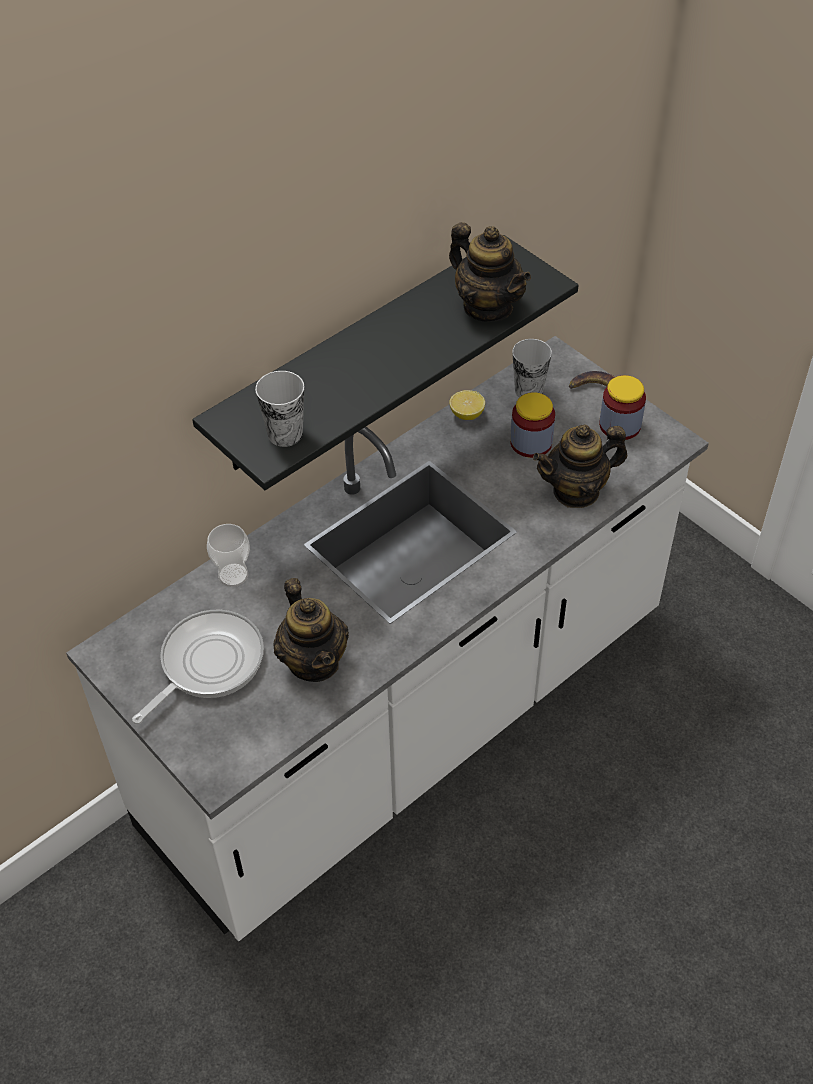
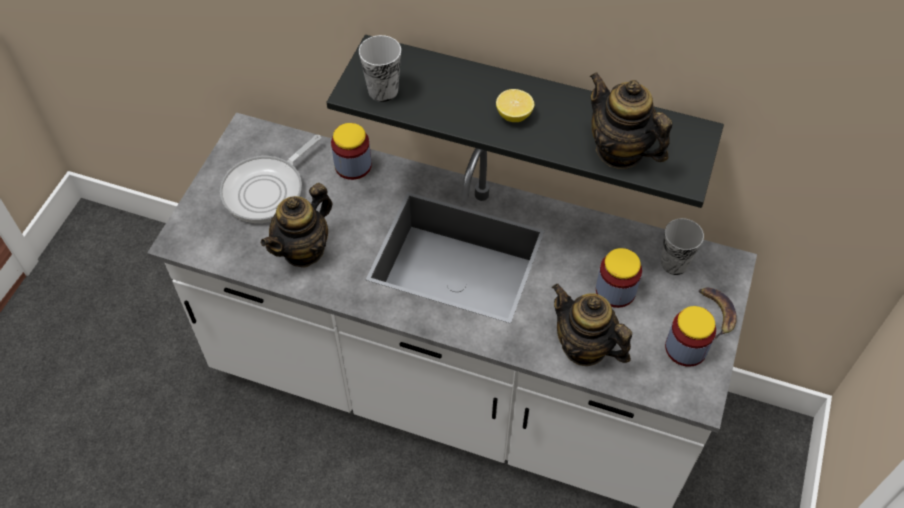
camera: 60 degrees right, 5 degrees up
(207, 664) = (267, 190): frying pan -> frying pan turned 120 degrees clockwise
(233, 575) = (353, 165): cup -> jar
(467, 414) = (613, 232): lemon -> lemon (514, 115)
(487, 307) = (620, 151): teapot -> teapot turned 120 degrees clockwise

